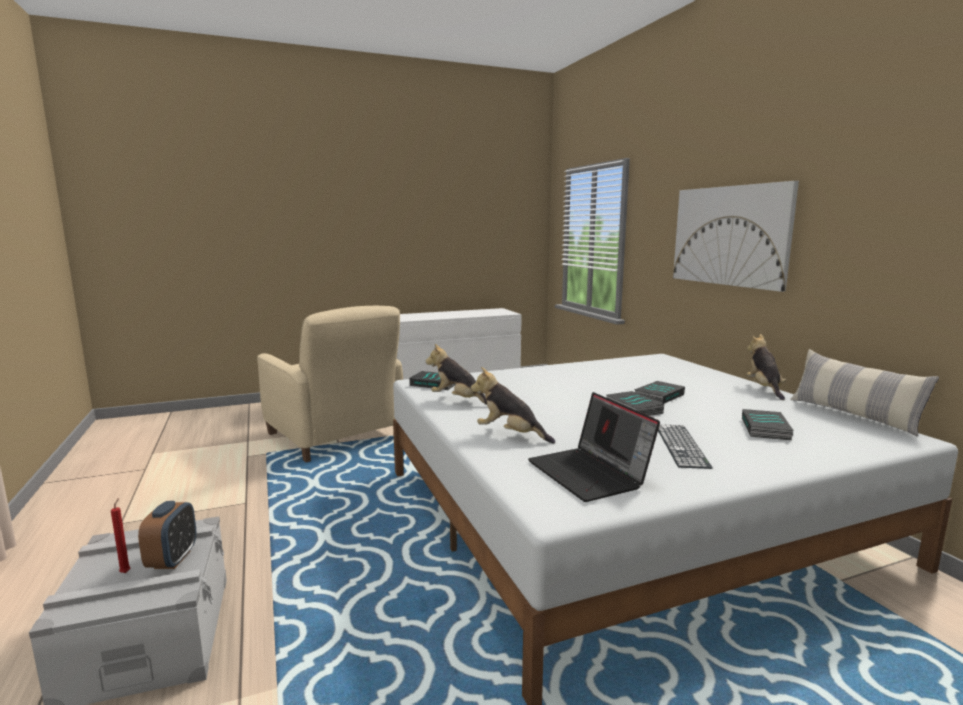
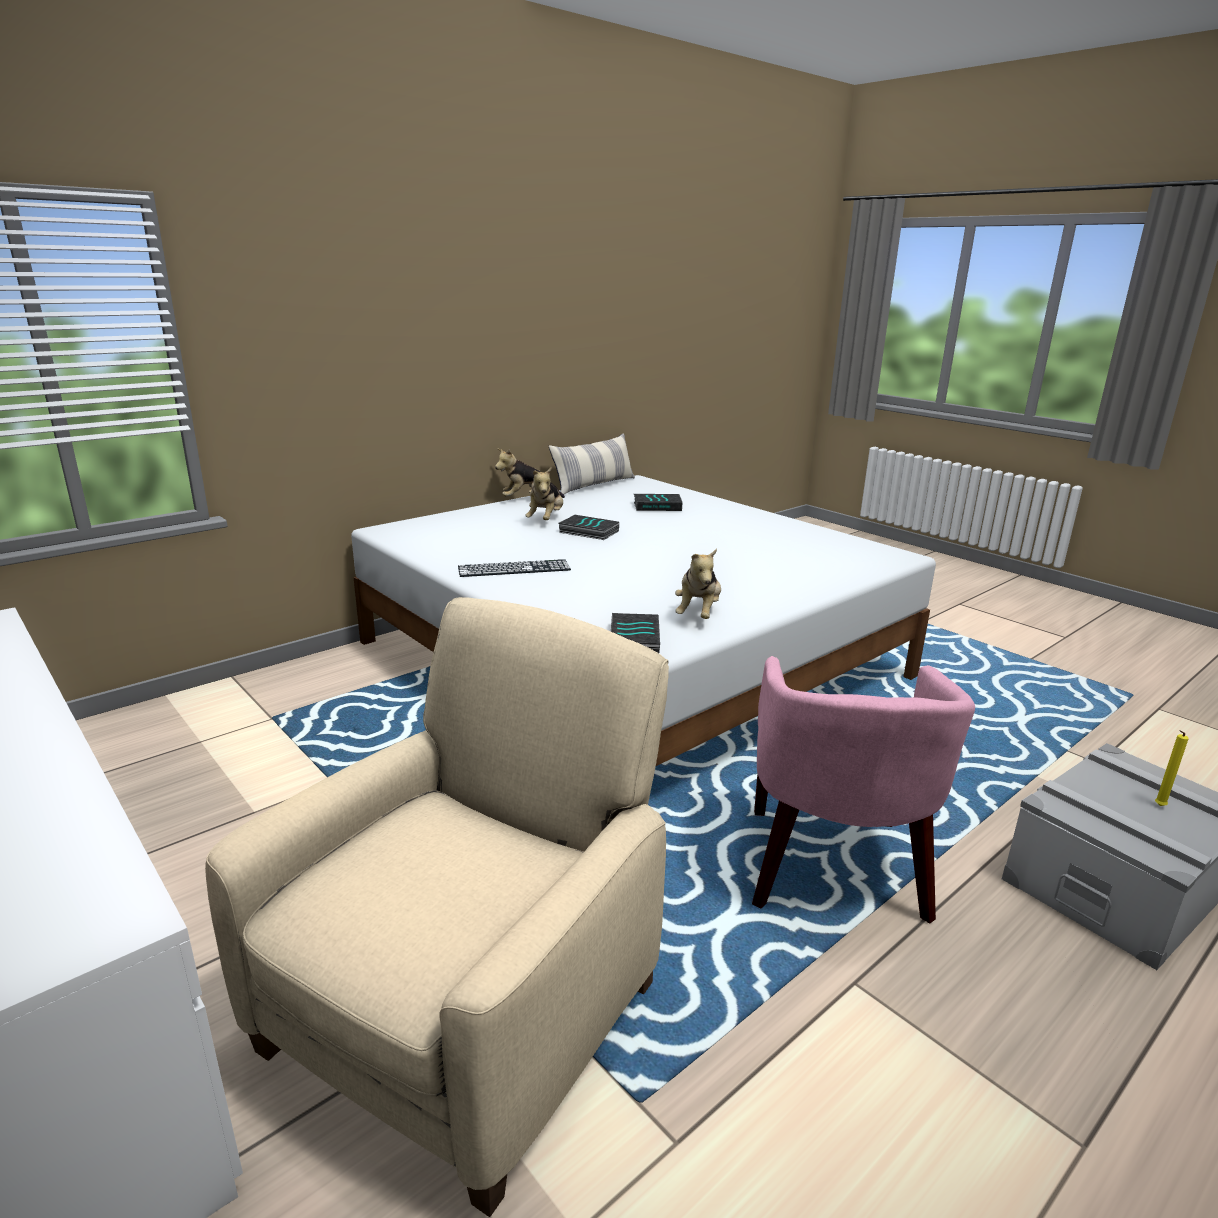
camera: 110 degrees left, 10 degrees up
(126, 572) = (1158, 806): red candle -> yellow candle
(172, 559) = (1106, 787): alarm clock -> none
(309, 521) = (832, 869): none -> pink armchair
(510, 435) = (780, 578): plush toy -> plush toy (546, 519)
(590, 474) = (825, 549): laptop -> none
(632, 408) = (642, 540): book -> none
(681, 445) = (728, 527): keyboard -> keyboard (514, 568)
(729, 236) = (425, 341): picture -> none

